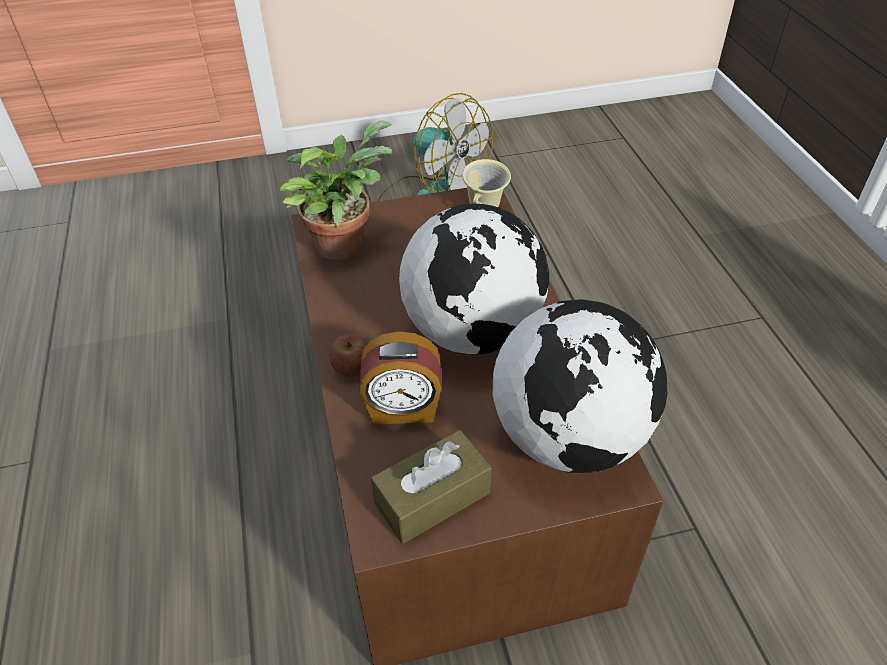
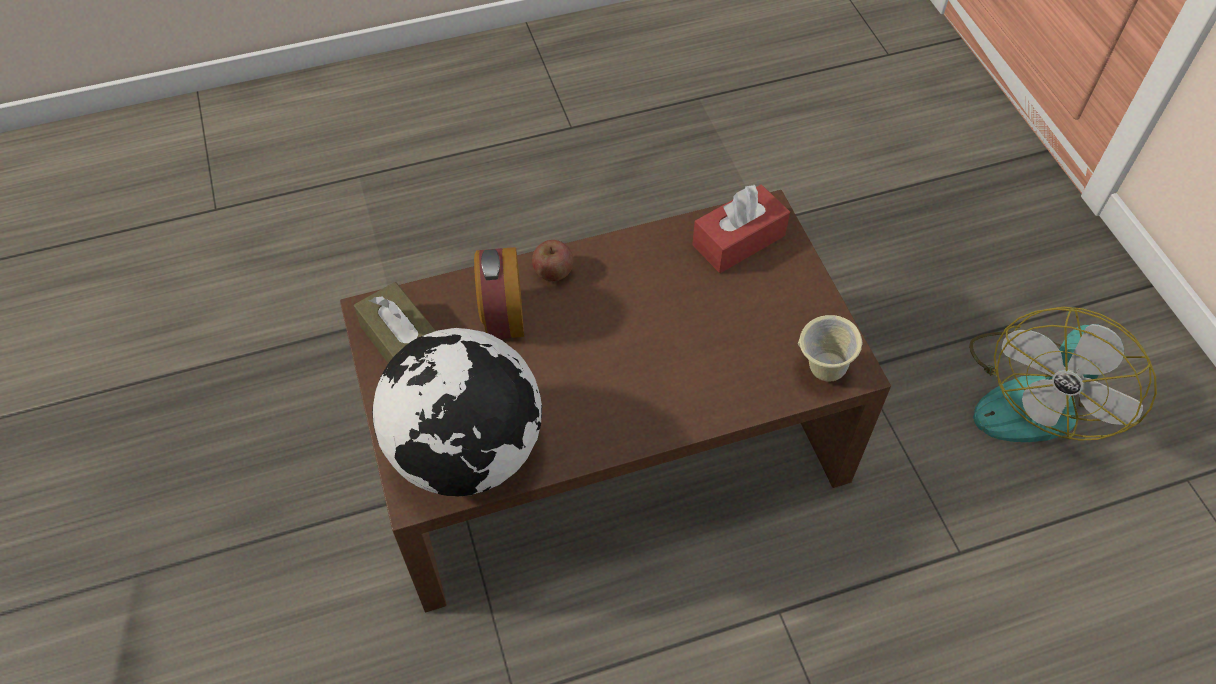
camera: 85 degrees right, 10 degrees up
(343, 243) = (738, 240): potted plant -> red tissue box
(473, 331) = (608, 367): globe -> none

